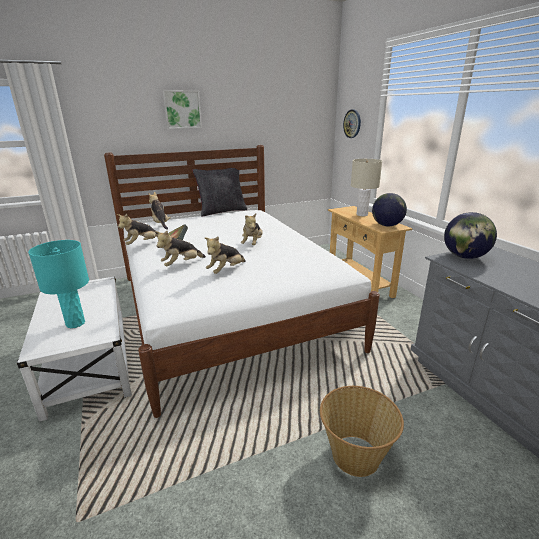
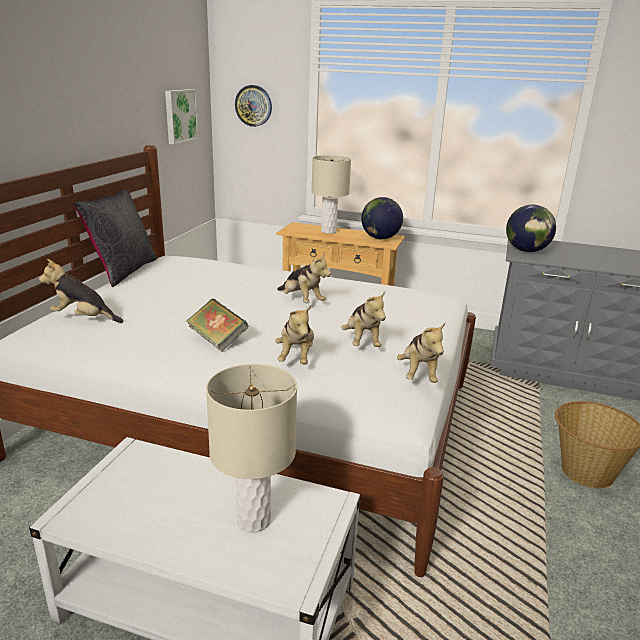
camera: 50 degrees left, 0 degrees up
(75, 323) = (253, 520): turquoise table lamp -> beige table lamp
(142, 244) = (151, 356): plush toy -> plush toy (418, 374)
(182, 109) = (40, 87): picture -> picture (180, 116)

